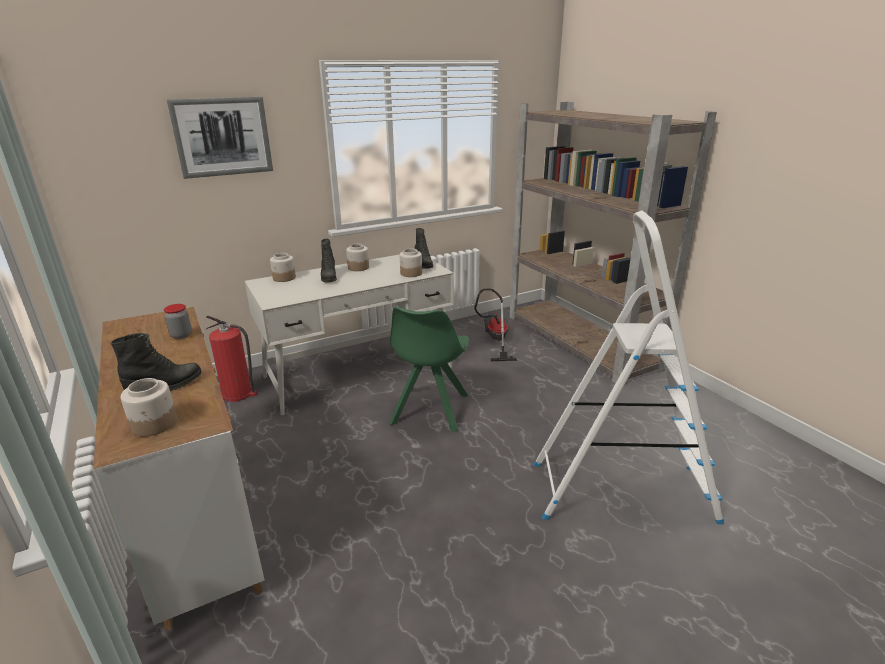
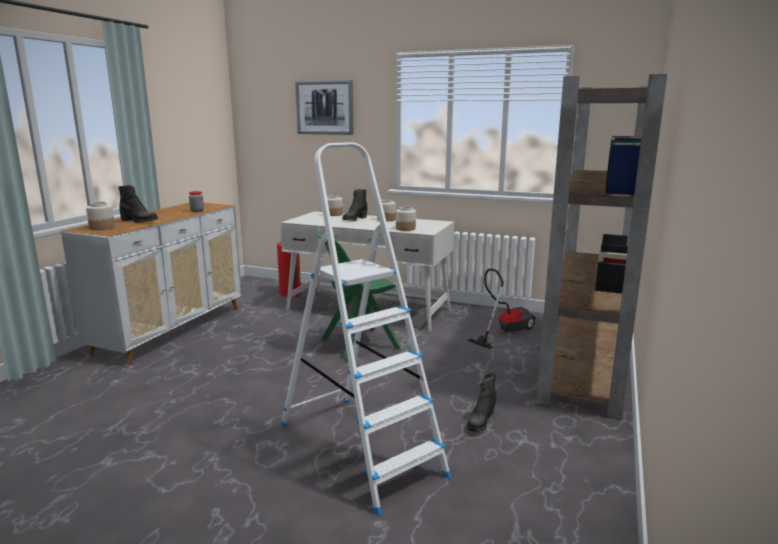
camera: 50 degrees right, 10 degrees down
(423, 264) = (429, 227): black boot -> black boot (480, 422)

